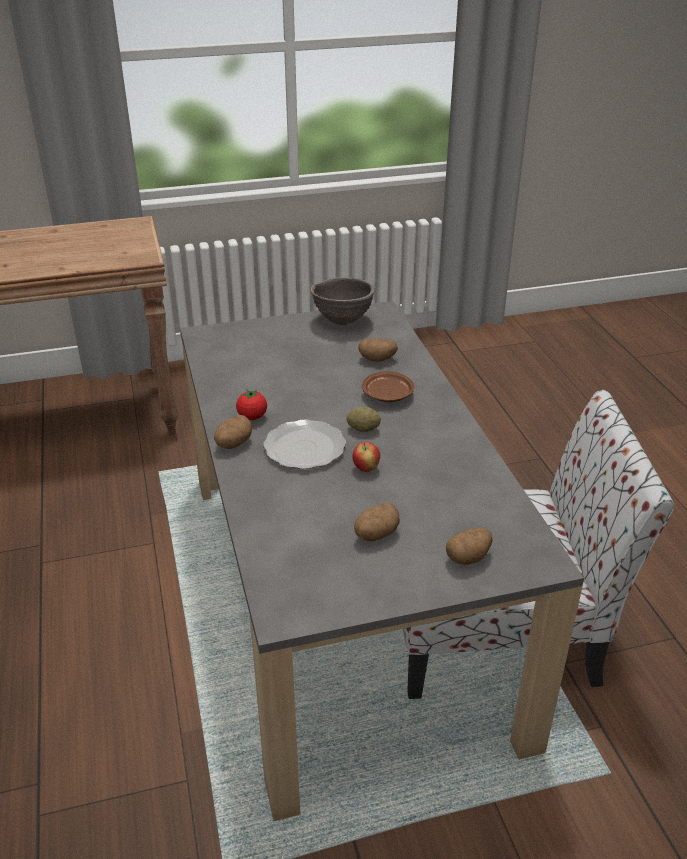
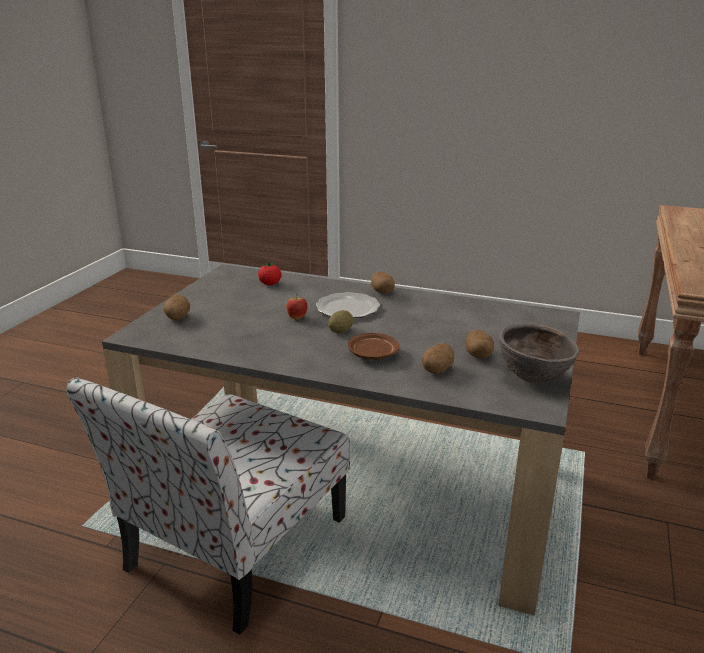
camera: 125 degrees right, 10 degrees down
(252, 417) = (406, 303): tomato -> tomato (270, 284)
(376, 534) = (238, 302): potato -> potato (478, 354)

